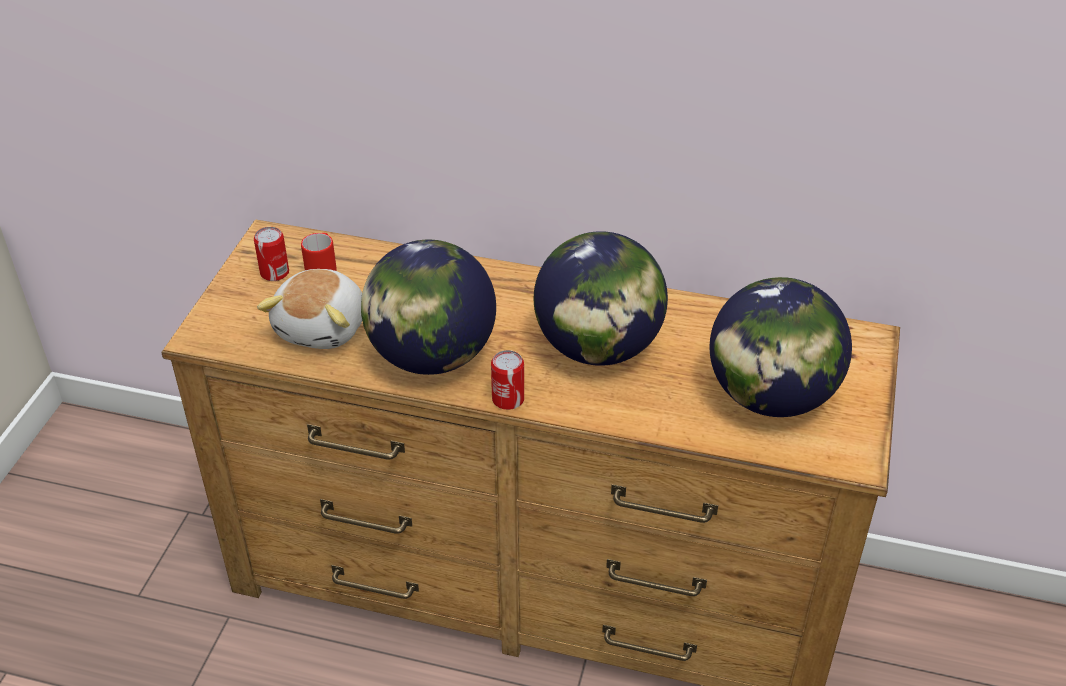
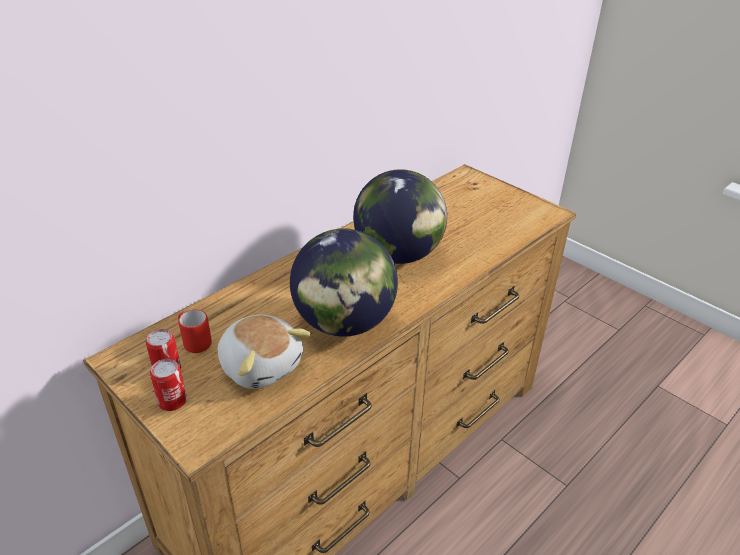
camera: 60 degrees left, 5 degrees down
(508, 399) = (415, 305): can -> can (172, 401)
(770, 397) = (487, 217): globe -> none

